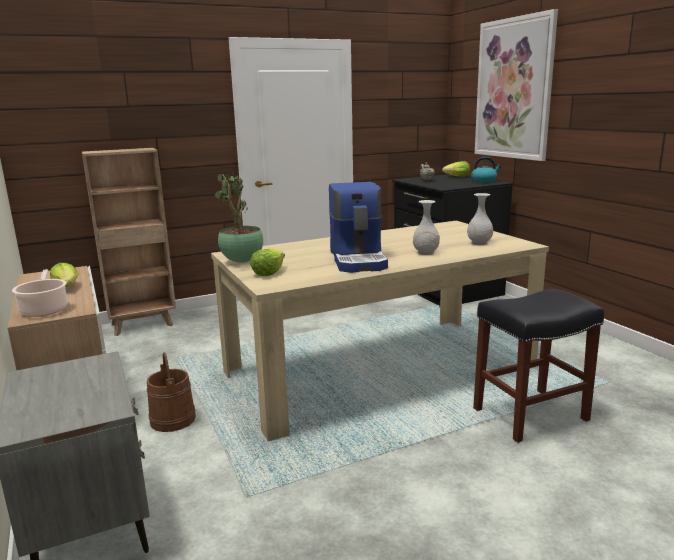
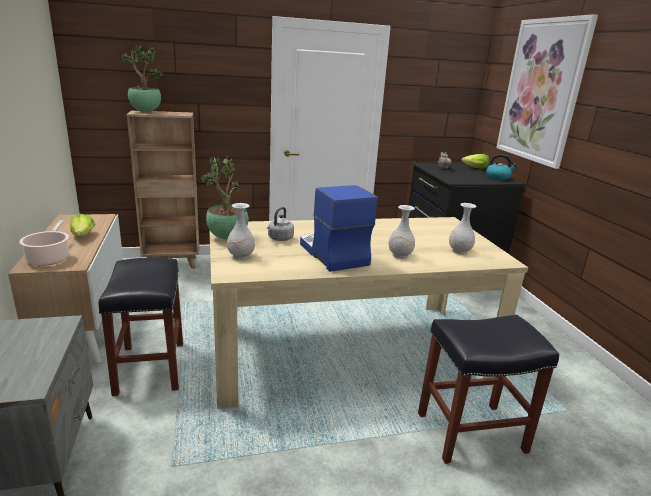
camera: 10 degrees right, 5 degrees up
(100, 151) = (145, 112): none -> potted plant
(172, 419) = (150, 367): brown bucket -> black stool
(268, 273) = (240, 256): lettuce -> white vase
(297, 256) = (279, 239): none -> grey kettle
(359, 260) = (331, 254): coffee machine -> coffee machine turned 150 degrees clockwise

